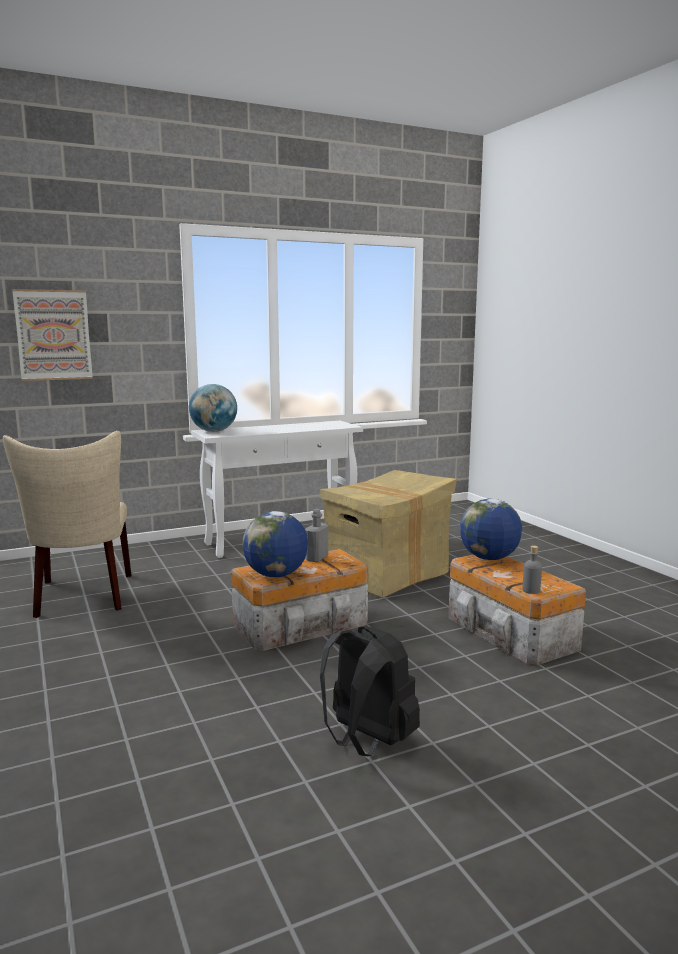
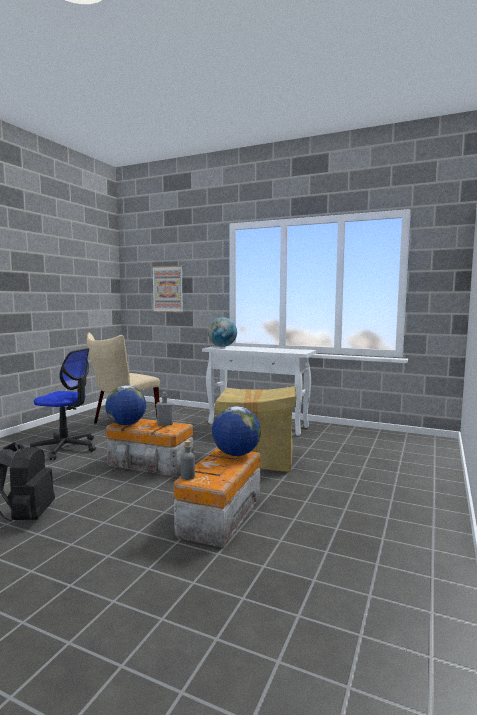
camera: 50 degrees right, 5 degrees down
(122, 663) = (66, 448): none -> office chair

